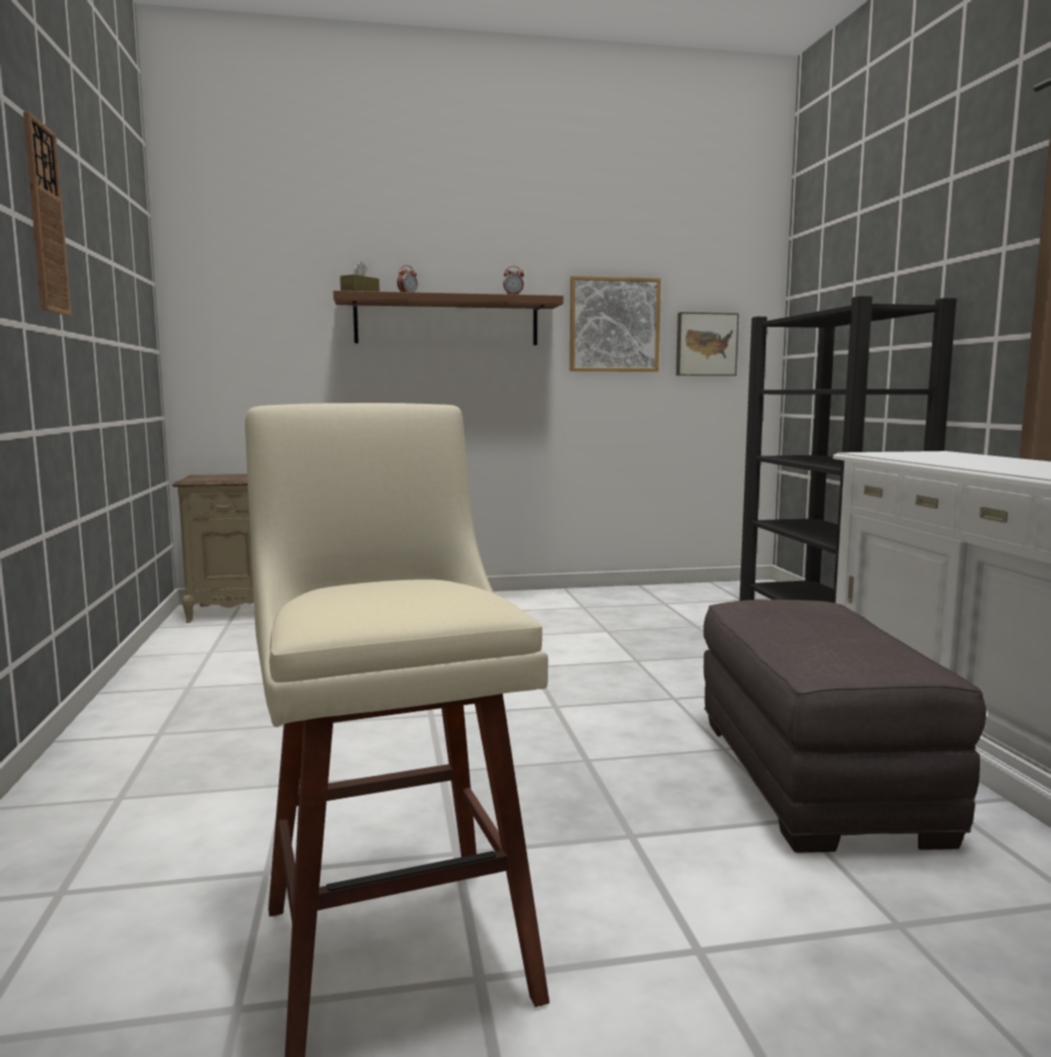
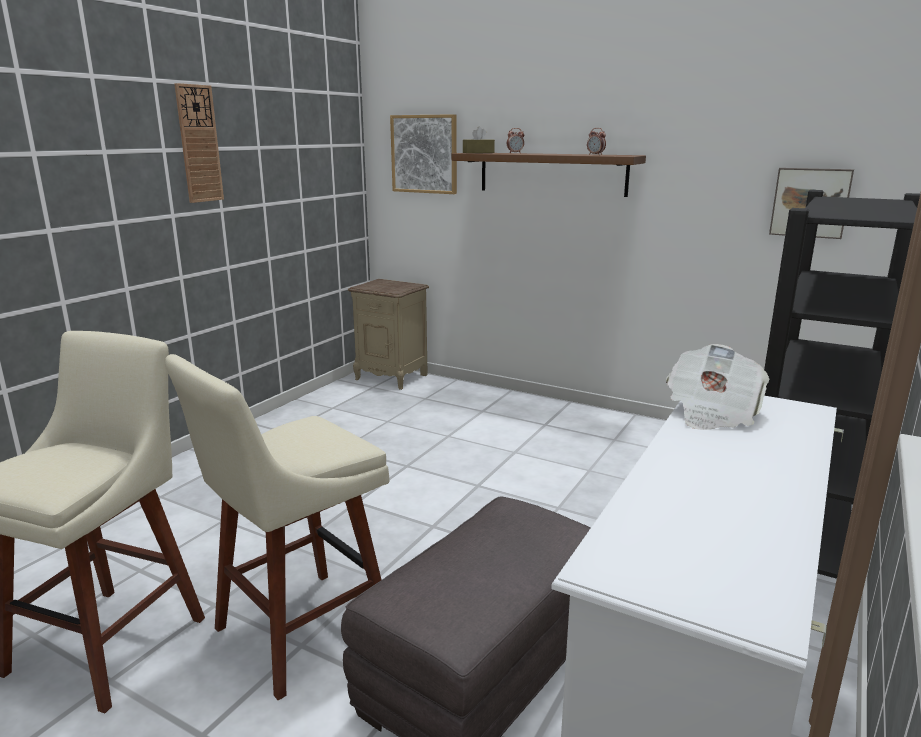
camera: 40 degrees right, 10 degrees up
(607, 828) = (299, 632): none -> beige stool
(614, 325) = (706, 179): picture -> picture (424, 154)
(905, 456) = (711, 412): none -> newspaper

